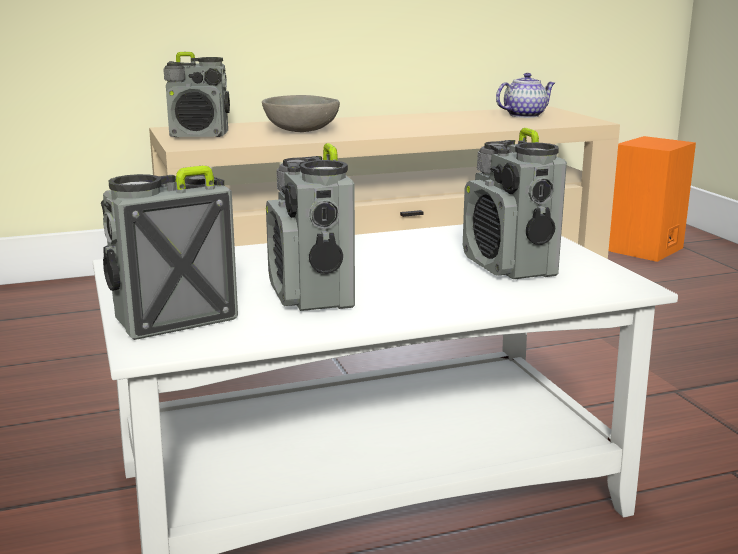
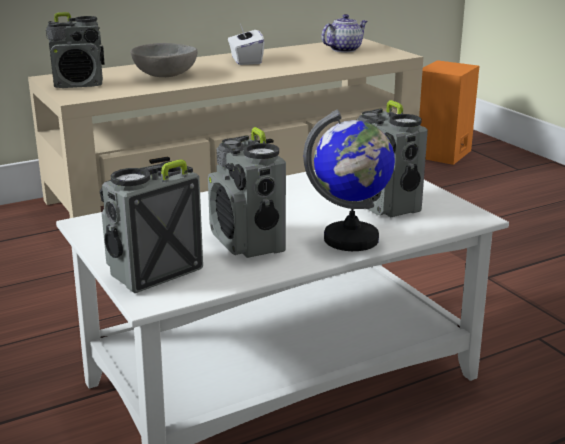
camera: 10 degrees left, 5 degrees up
(402, 121) = (245, 61): none -> white tissue box
(449, 300) = (351, 239): none -> globe

